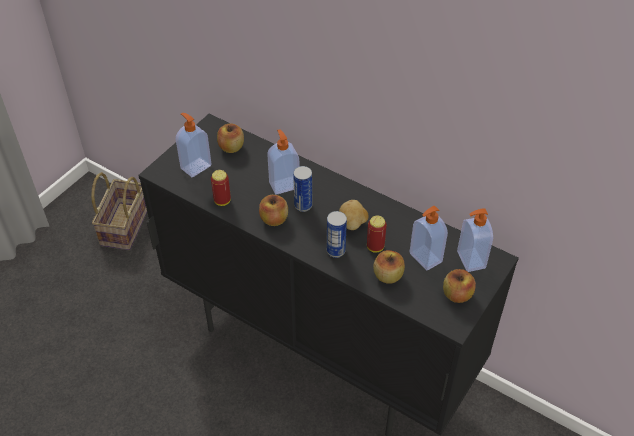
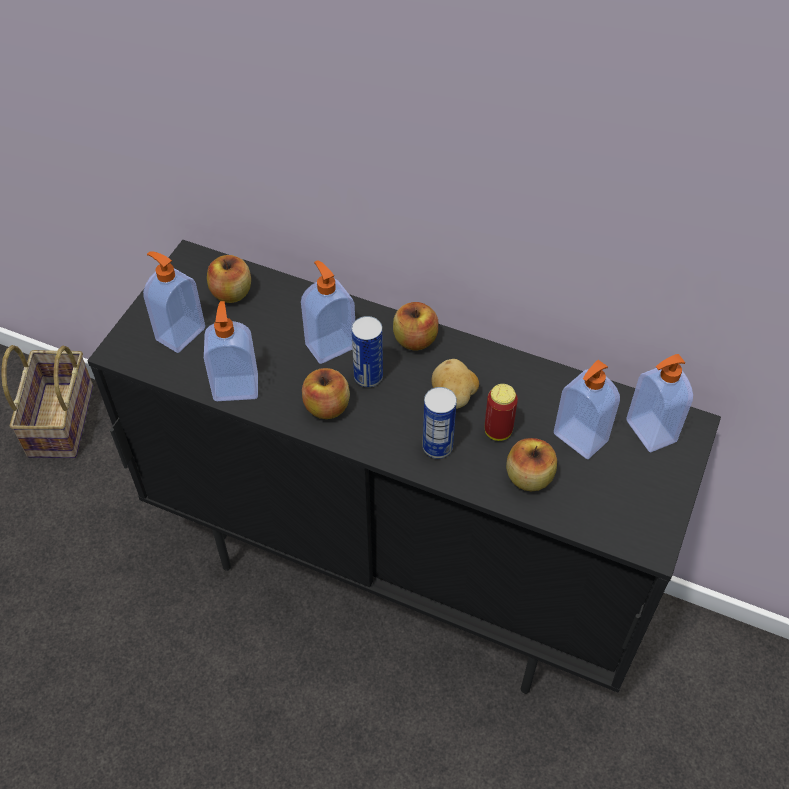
camera: 10 degrees left, 5 degrees up
(222, 201) = (236, 387): can -> soap dispenser
(457, 295) = (643, 493): apple -> apple (415, 340)

